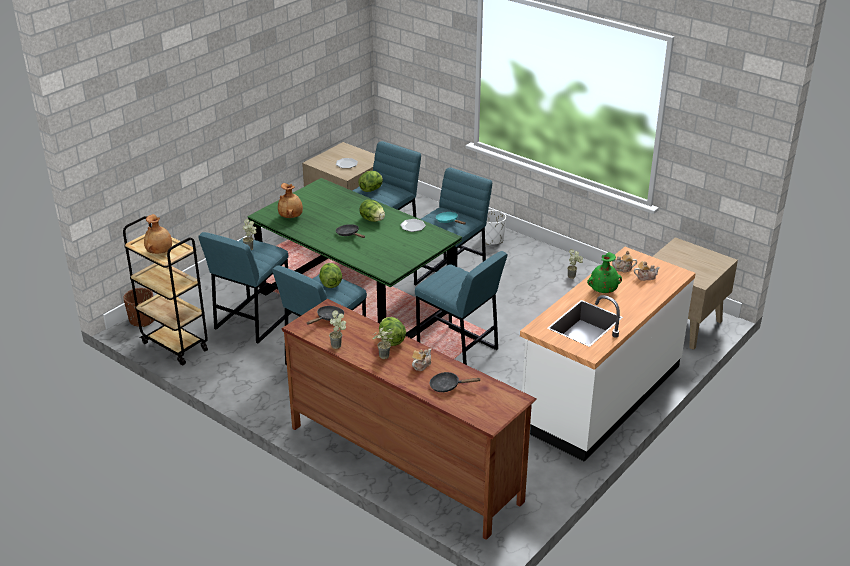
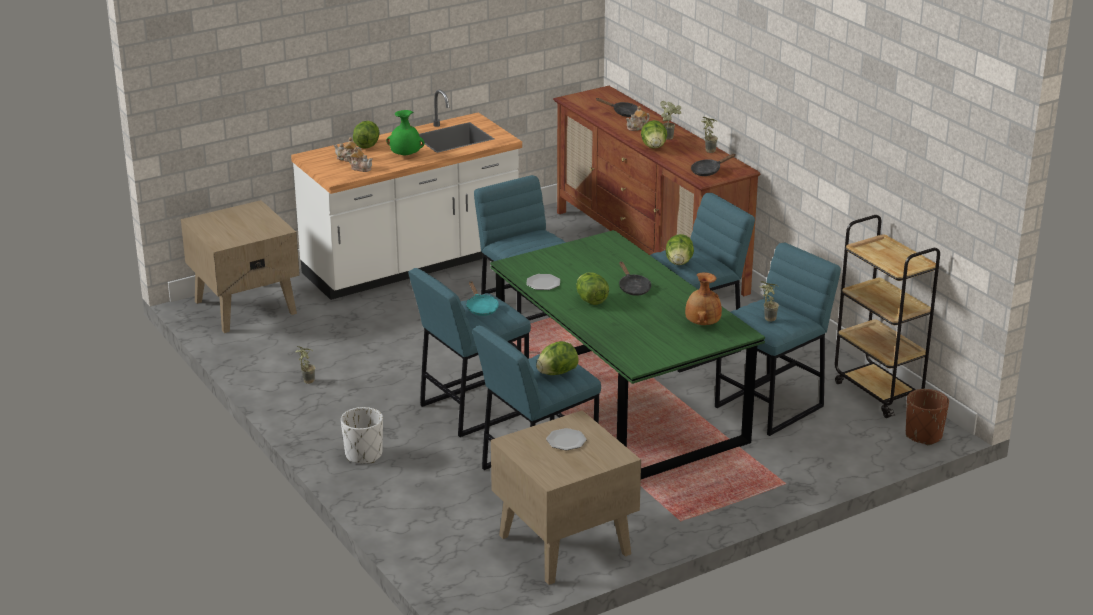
camera: 160 degrees left, 5 degrees down
(160, 252) = (891, 252): brown vase -> none
(647, 295) = (367, 145): none -> lettuce

